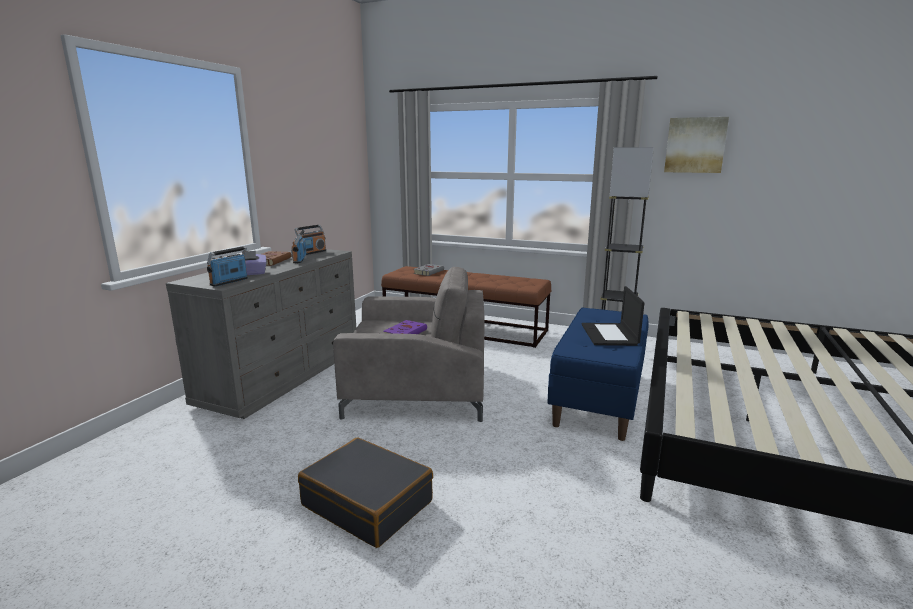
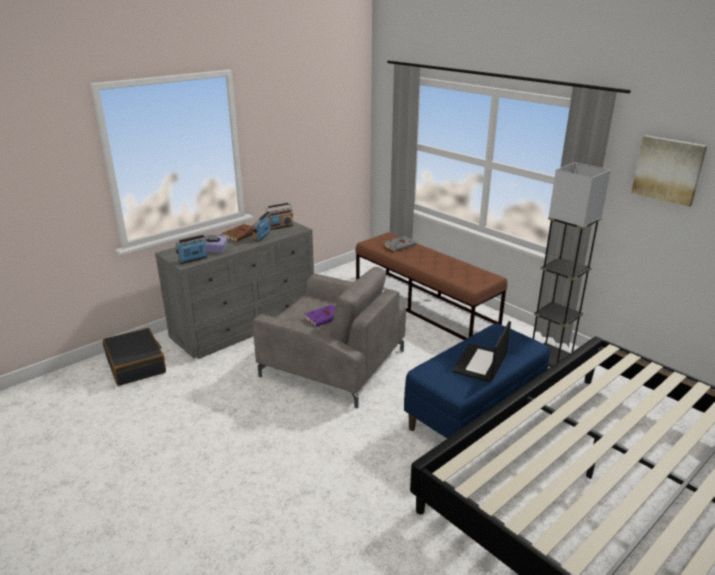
camera: 25 degrees right, 10 degrees up
(368, 503) = (232, 449): black suitcase -> black suitcase (136, 365)

